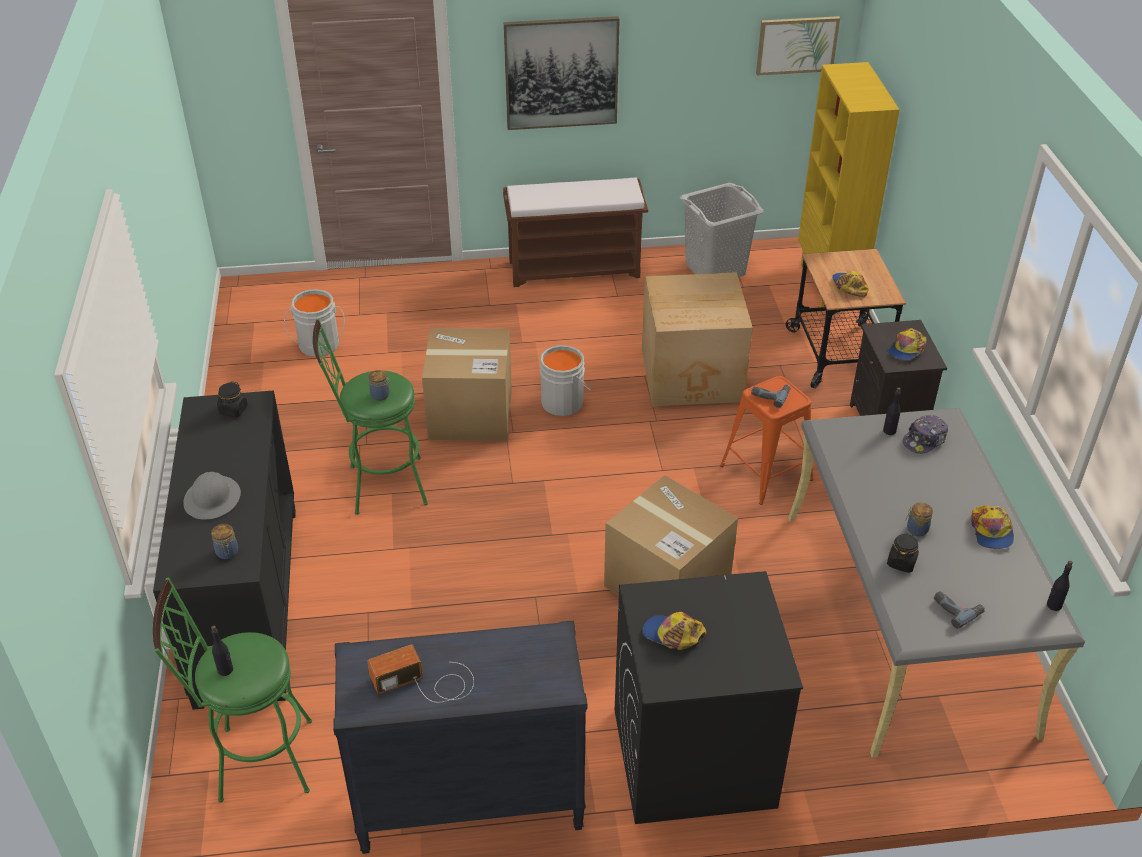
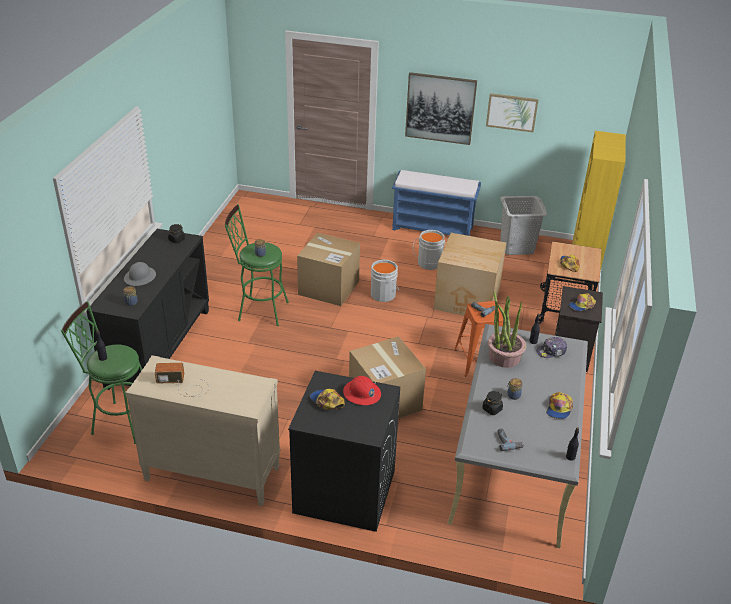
camera: 20 degrees right, 5 degrees down
(319, 346) = (268, 235): grey bucket -> grey bucket (429, 264)
(469, 803) = (211, 474): black dresser -> beige dresser
(575, 268) = (433, 228): brown bench -> blue bench
(717, 602) = (362, 393): none -> red hard hat
(796, 45) = (587, 117): picture -> picture (511, 112)
(864, 469) = (504, 357): none -> potted plant

